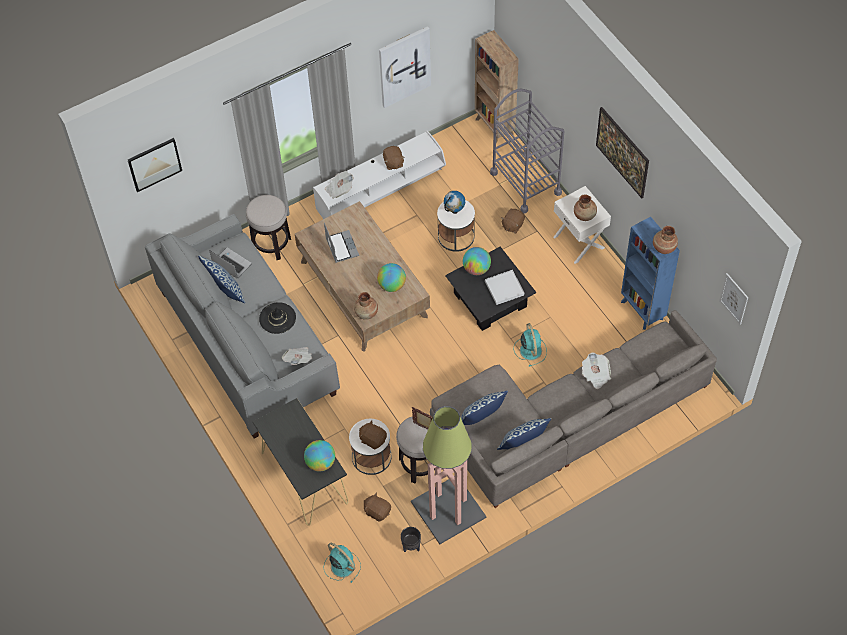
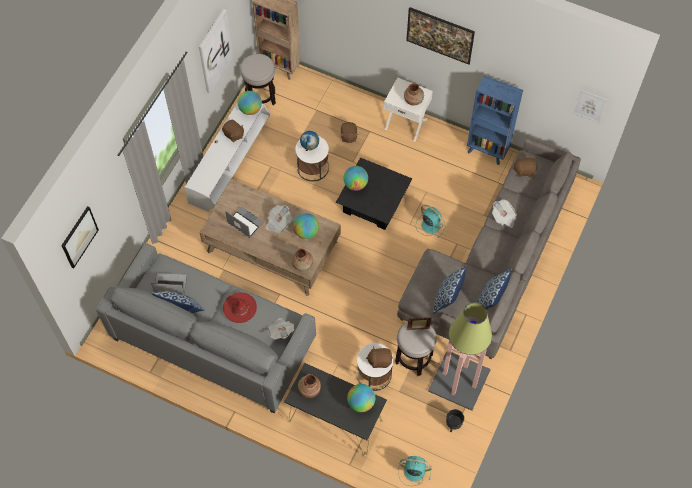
camera: 35 degrees left, 5 degrees up
(272, 245) = (174, 251): stool -> stool (260, 96)
(277, 318) = (239, 307): black hat -> red hat
(339, 189) = (207, 178): newspaper -> newspaper (278, 223)
(377, 511) = (409, 413): brown plush toy -> brown plush toy (524, 170)
(426, 148) = (250, 109): none -> globe
(504, 288) = (386, 188): white tray -> none
(525, 183) = (334, 98): grey cart -> none
(664, 247) = (511, 94): brown vase -> brown vase (309, 389)

